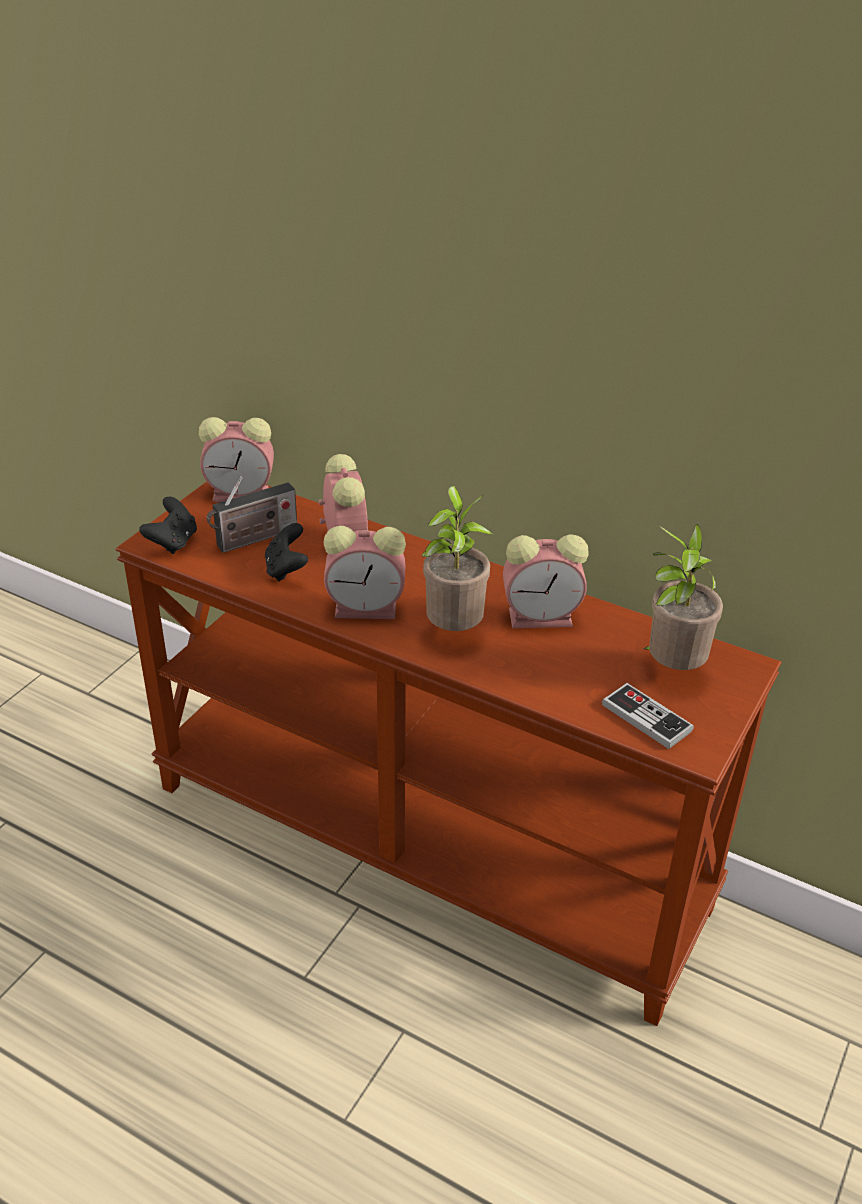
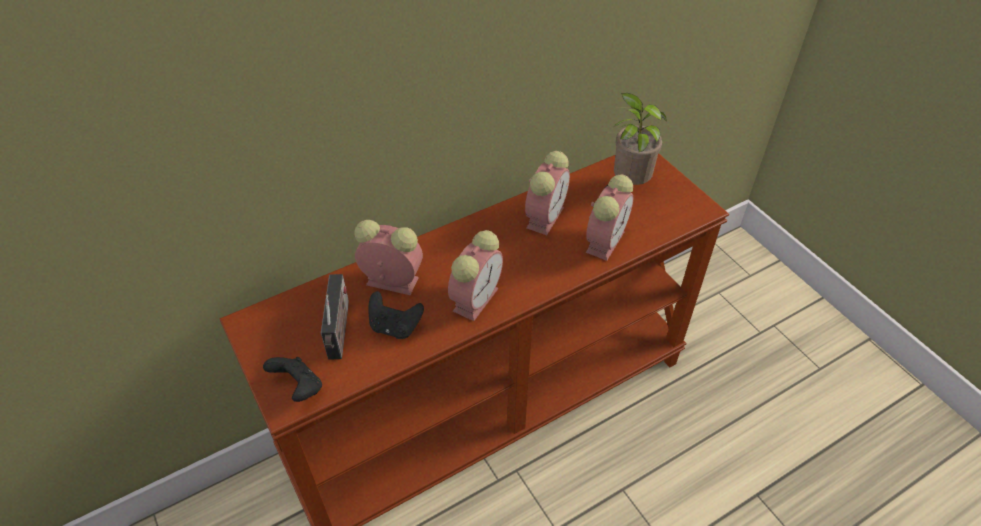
camera: 60 degrees left, 10 degrees up
(243, 494) = (270, 317): alarm clock -> alarm clock (605, 240)
(454, 630) = (530, 263): potted plant -> none
(646, 718) = (664, 215): game controller -> none

